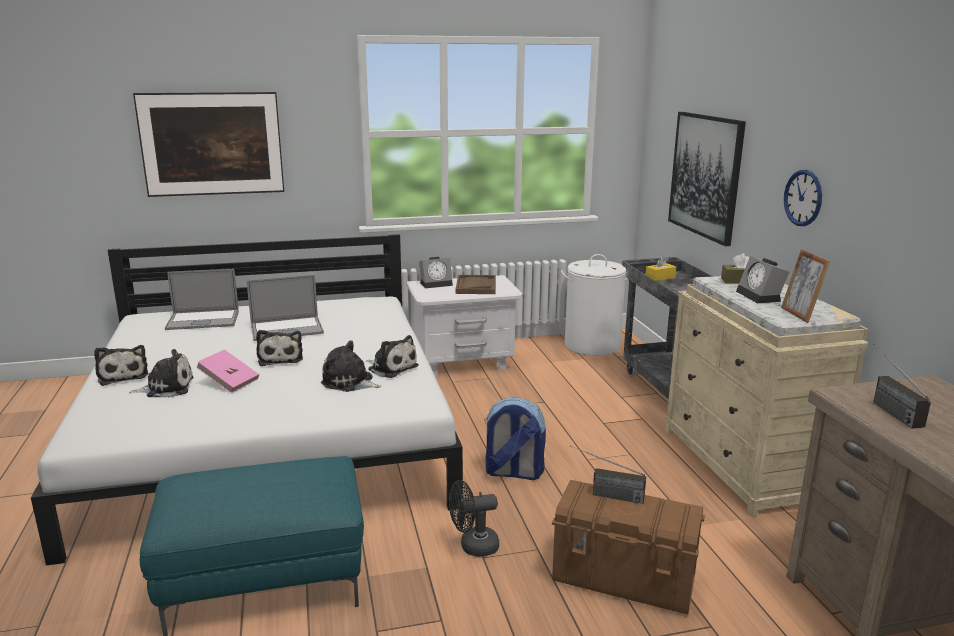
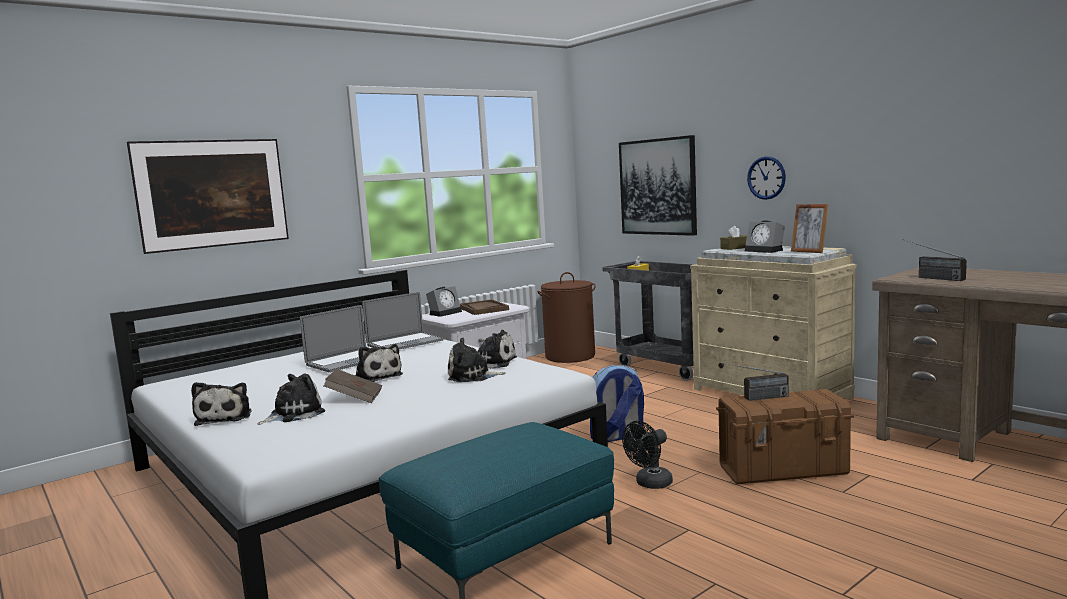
camera: 25 degrees left, 10 degrees down
(123, 375) = (225, 417): plush toy -> plush toy turned 45 degrees clockwise
(203, 320) = (242, 372): laptop -> laptop (405, 343)
(229, 382) = (354, 398): pink book -> brown book
(592, 345) = (570, 356): white laundry basket -> brown laundry basket

